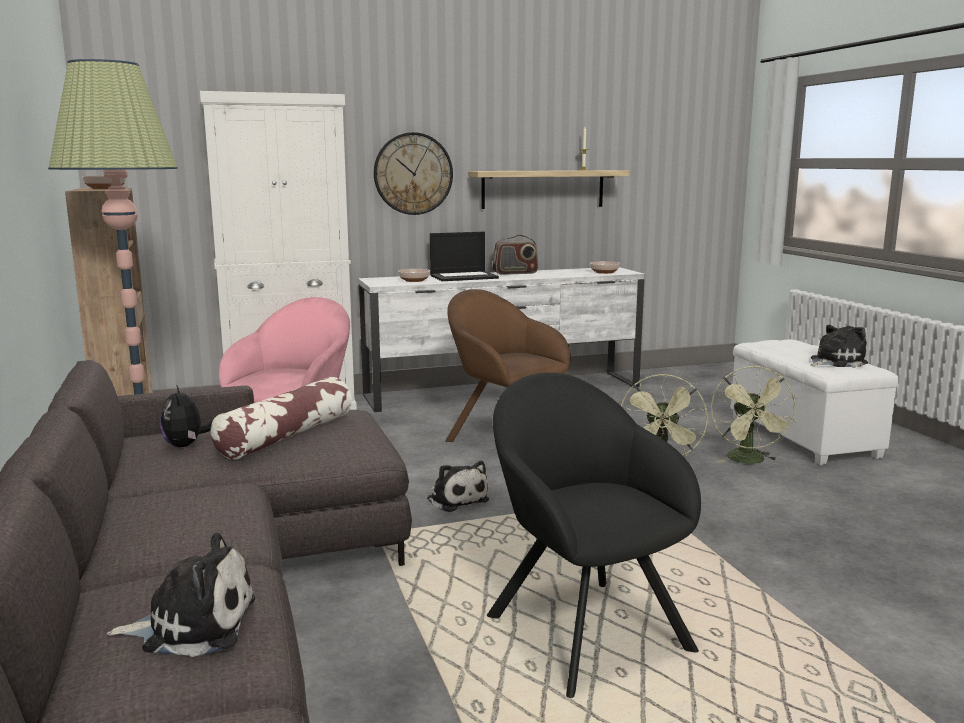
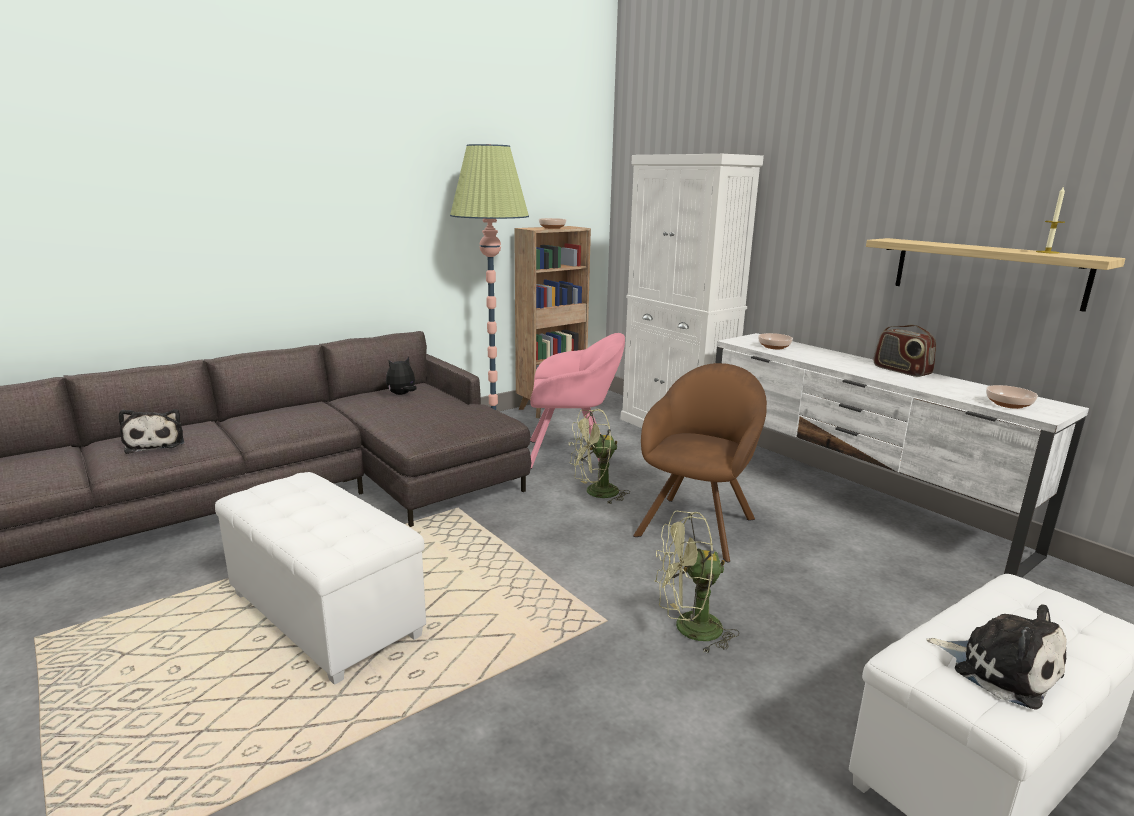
camera: 70 degrees right, 5 degrees up
(286, 436) = (431, 412): pillow -> none
(413, 174) = (826, 236): wall clock -> none
(456, 499) = (538, 525): plush toy -> none
(464, 277) = (831, 357): laptop -> none
(582, 628) = (327, 615): black armchair -> white ottoman
(749, 461) = (798, 704): green fan -> green fan (595, 493)

